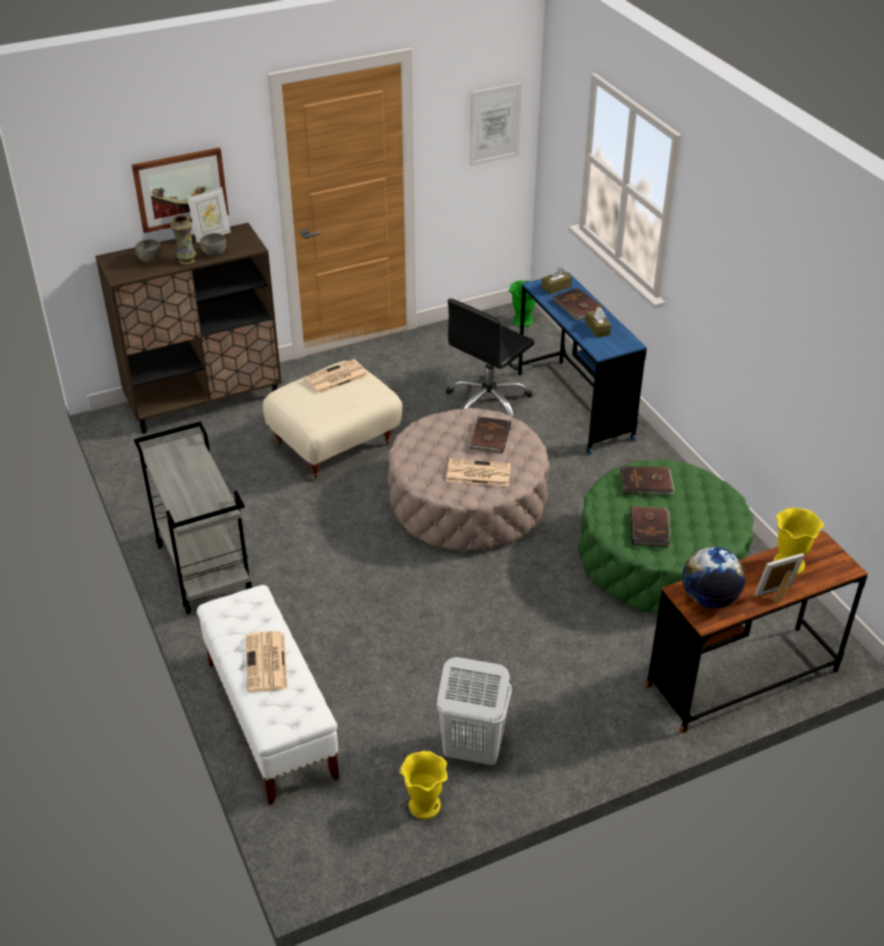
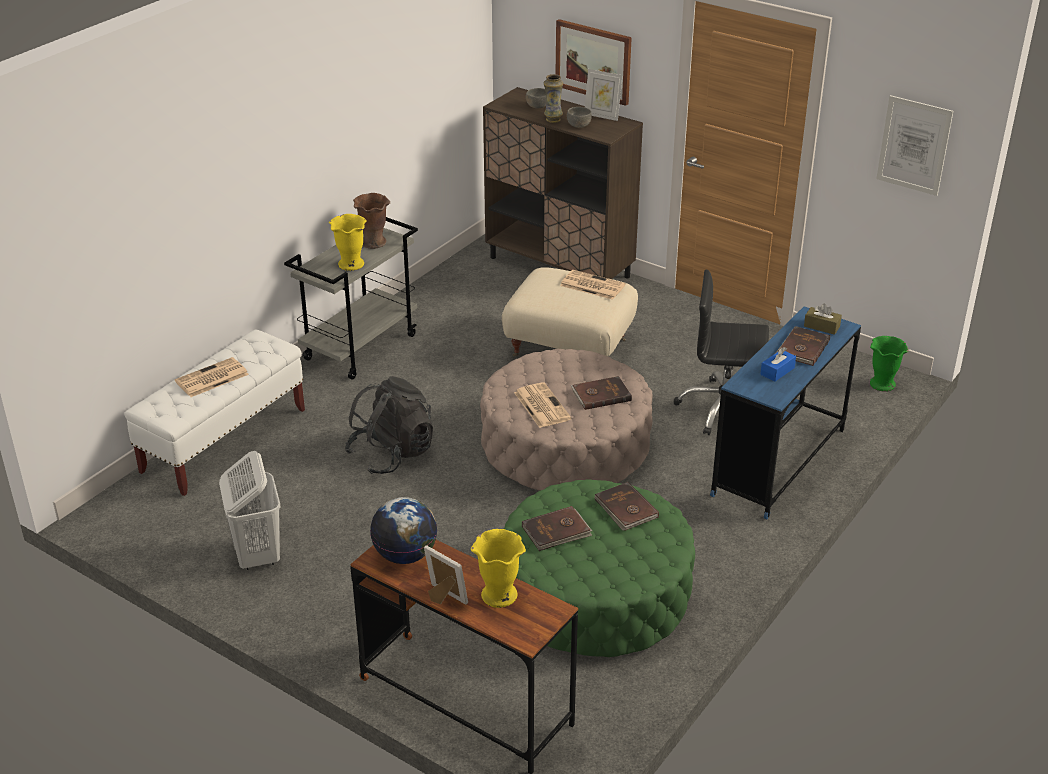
camera: 60 degrees right, 5 degrees down
(181, 460) = (374, 242): none -> brown vase
(392, 608) = (392, 454): none -> black backpack
(424, 806) = (182, 550): yellow vase -> yellow vase (351, 264)
(597, 329) = (777, 371): brown tissue box -> blue tissue box

